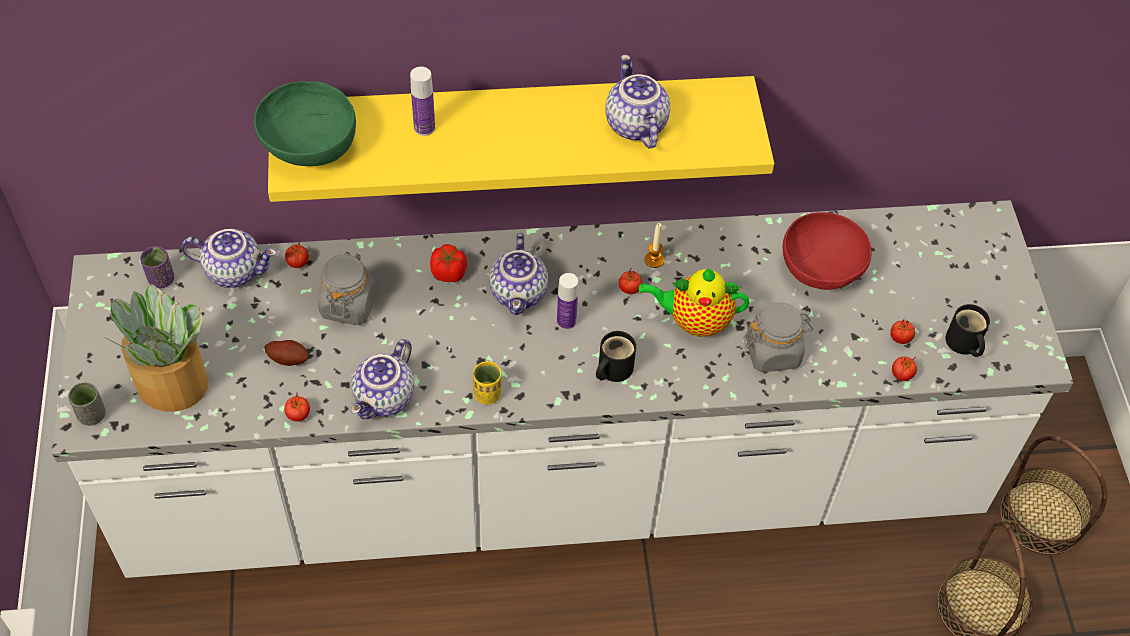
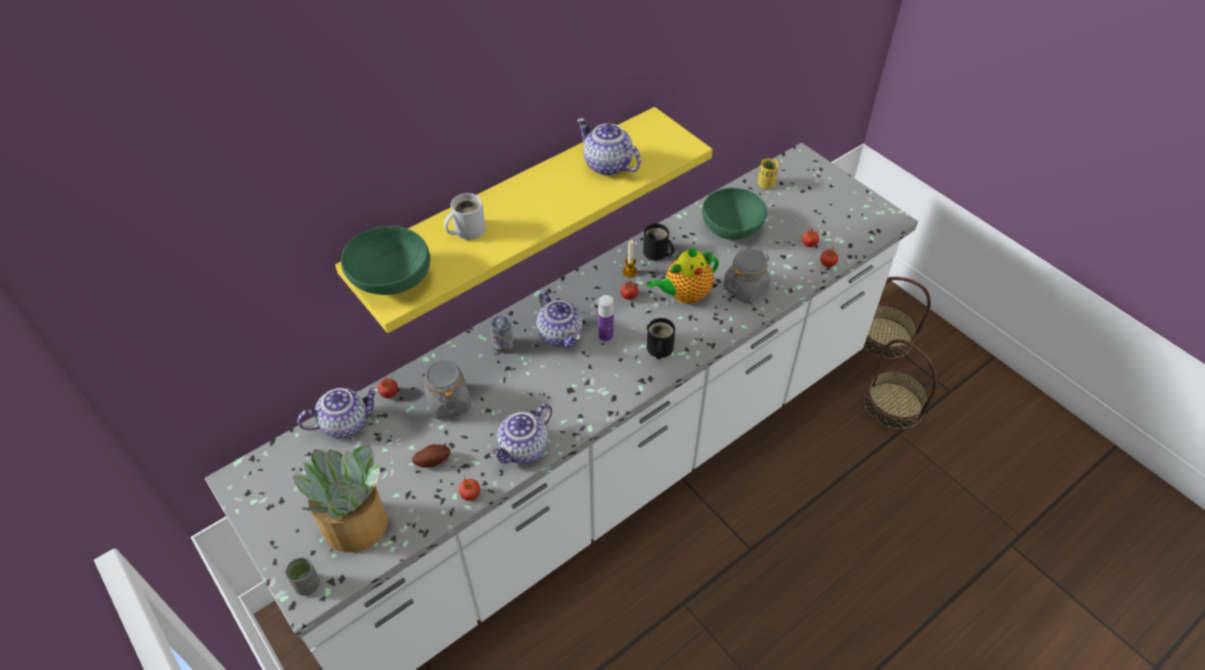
camera: 30 degrees left, 5 degrees down
(161, 279) = (291, 458): purple cup -> none
(385, 399) = (524, 449): teapot -> teapot turned 45 degrees clockwise
(424, 127) = (466, 230): bottle -> white mug
(449, 273) = (503, 346): tomato -> can
(487, 394) = (591, 408): yellow cup -> yellow cup (766, 184)
(822, 269) = (732, 228): red bowl -> green bowl
(963, 343) = (844, 230): black mug -> black mug (657, 253)

